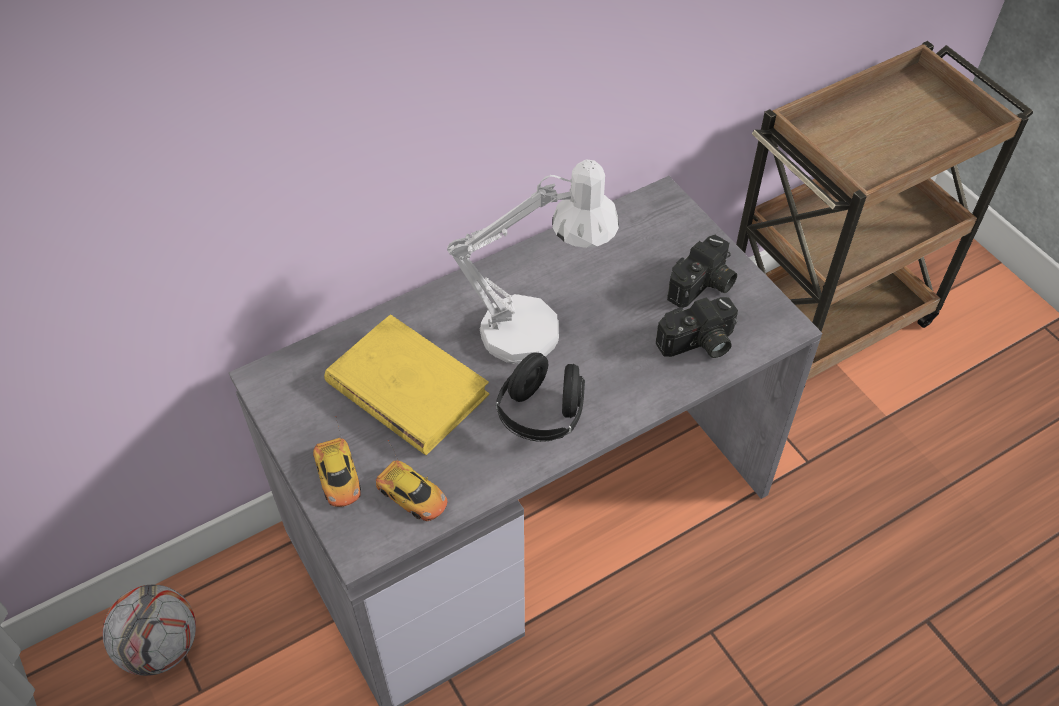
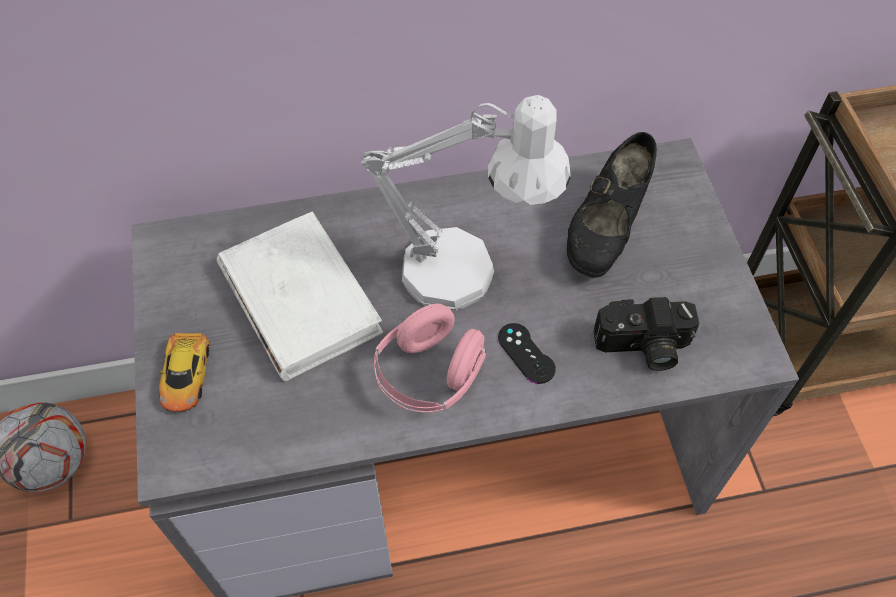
camera: 20 degrees right, 5 degrees up
(407, 388) = (299, 299): yellow book -> white book
(413, 495) = (252, 422): toy car -> none
(541, 414) = (429, 375): black headphones -> pink headphones
(610, 375) = (526, 353): none -> black game controller
(632, 263) = (606, 228): none -> black shoe
(703, 286) = (677, 279): camera -> none

